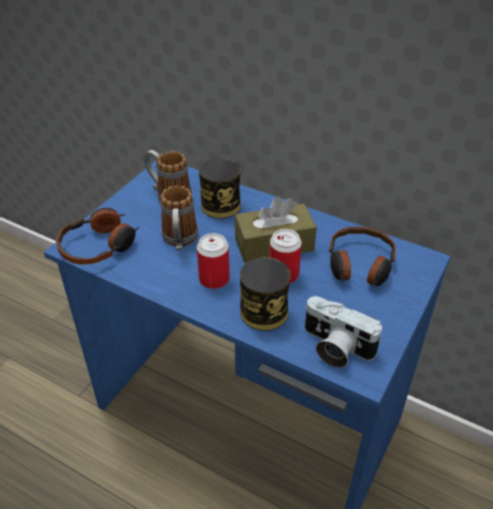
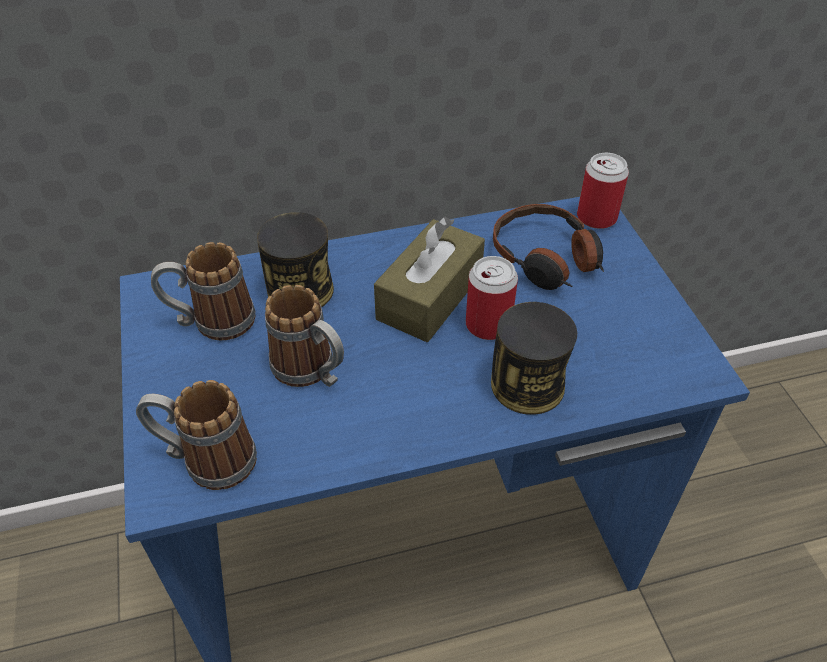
camera: 45 degrees left, 5 degrees up
(99, 246) = (206, 460): headphones -> mug
(214, 279) = (421, 389): can -> can (596, 217)
(334, 348) = (643, 368): camera -> none

